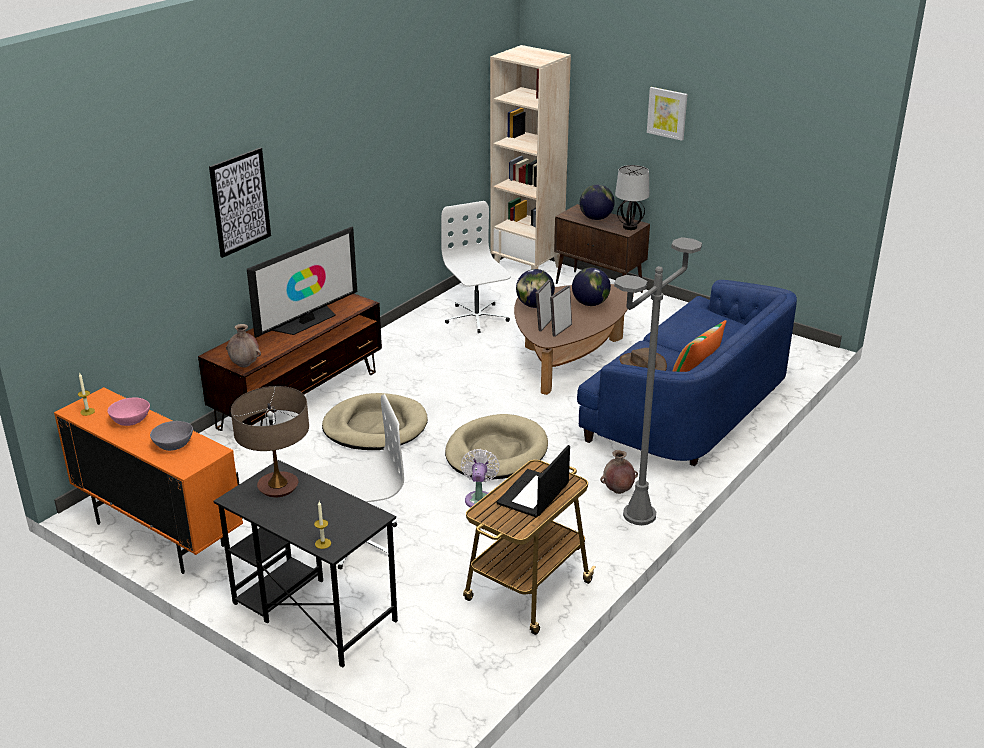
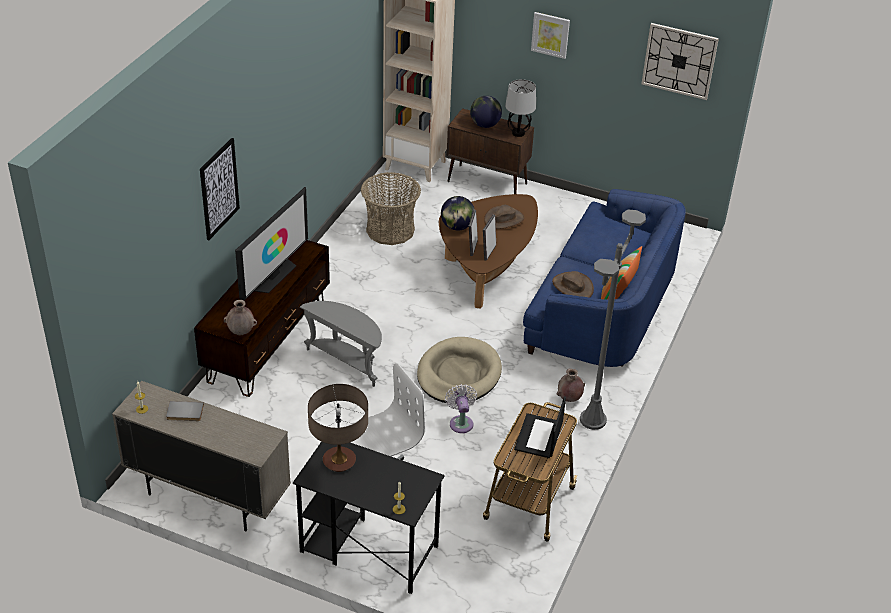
camera: 15 degrees left, 10 degrees up
(130, 420) = (184, 413): pink bowl -> grey book
(159, 534) = (208, 497): orange cabinet -> beige cabinet
(173, 445) = (234, 433): grey bowl -> none
(375, 427) = (347, 362): beige dog bed -> grey side table
(476, 318) = (390, 230): white office chair -> basket
(590, 303) = (504, 219): globe -> brown hat
(806, 137) = (679, 61): none -> wall clock

